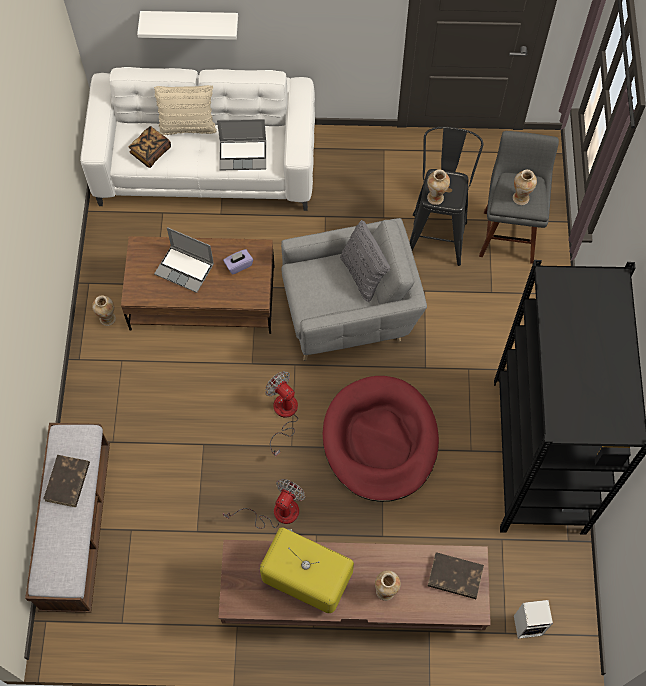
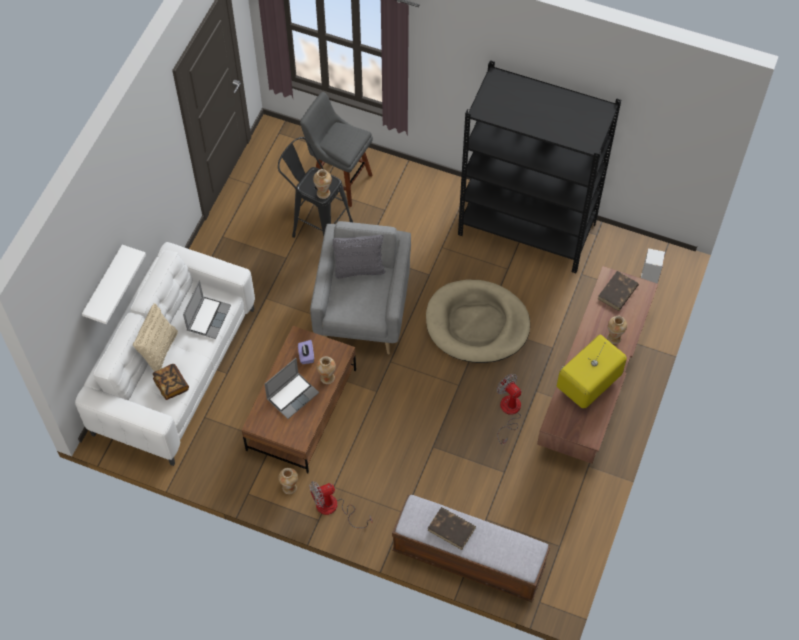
camera: 70 degrees left, 5 degrees down
(284, 415) = (430, 382): fan -> fan (334, 508)
(380, 440) = (477, 324): red dog bed -> beige dog bed
(520, 198) = (347, 141): vase -> vase (327, 378)

